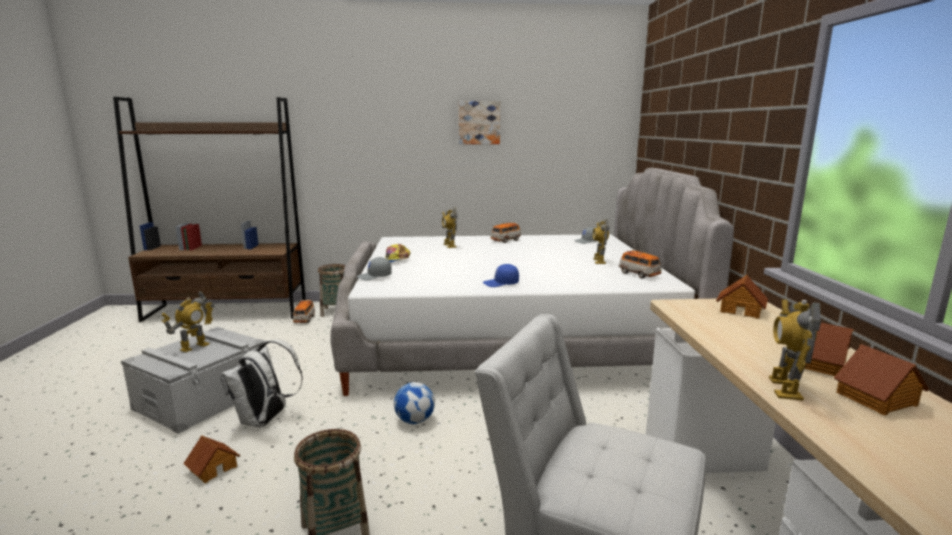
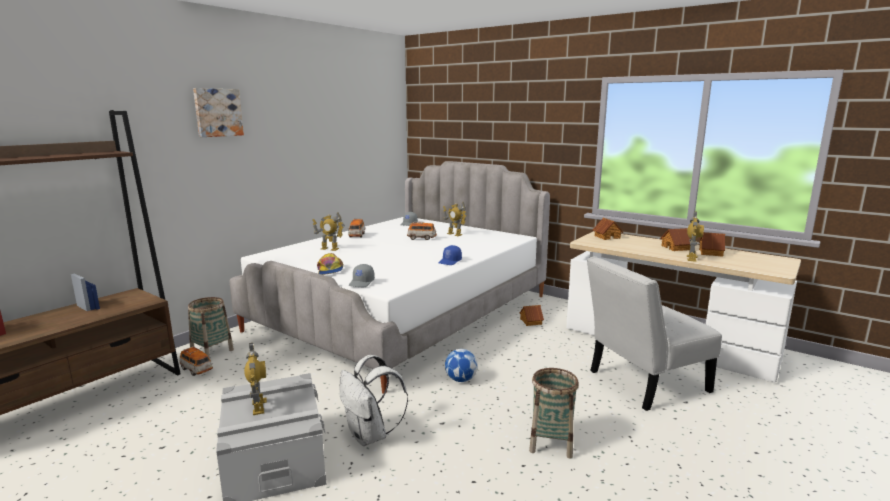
camera: 50 degrees left, 0 degrees up
(213, 468) = (413, 475): toy house -> toy house (530, 321)
(479, 122) = (306, 131): picture -> picture (217, 112)
(639, 274) = (495, 236): toy car -> toy car (421, 238)
(784, 388) = (691, 258): toy robot -> toy robot turned 120 degrees counterclockwise

